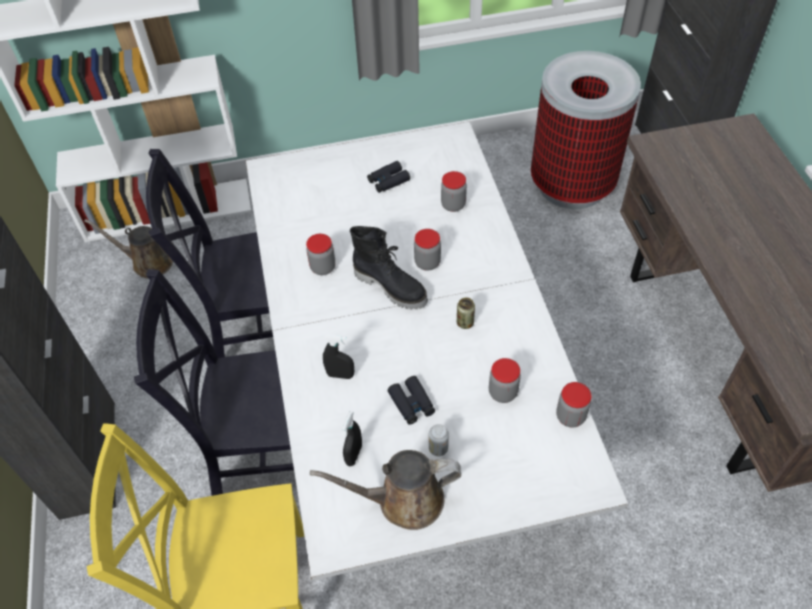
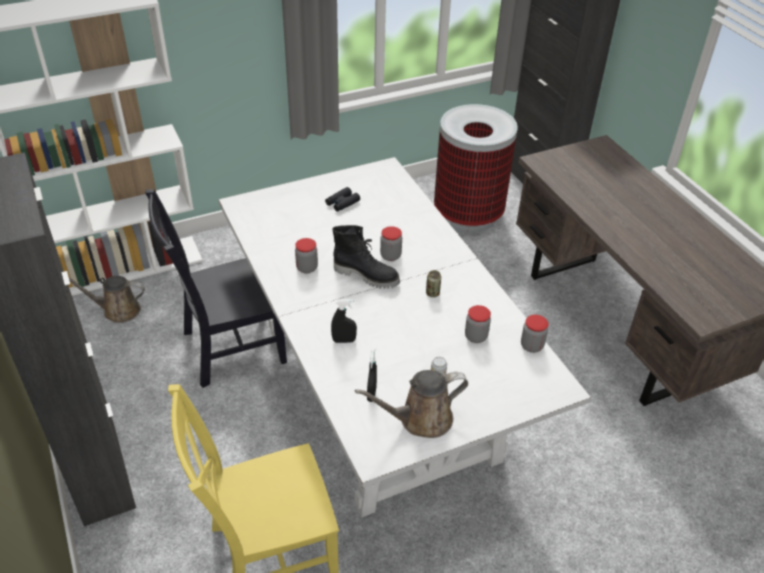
camera: 15 degrees left, 10 degrees down
(261, 448) = (258, 441): black chair -> none
(411, 403) = (407, 353): black binoculars -> none
(453, 205) = (399, 214): jar -> none

